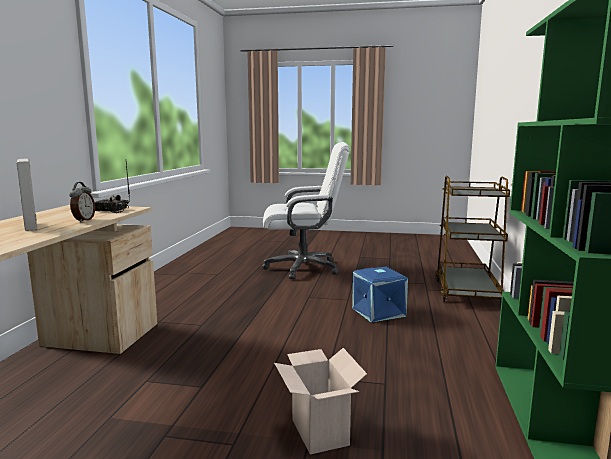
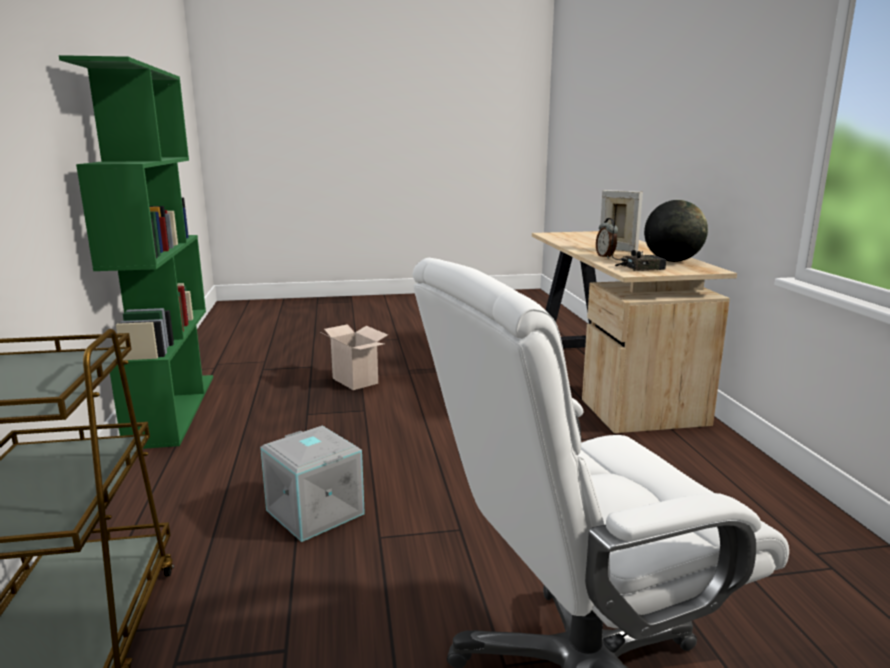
camera: 160 degrees right, 5 degrees up
(57, 213) = (672, 261): none -> globe
(379, 312) = (313, 512): blue storage box -> grey storage box

